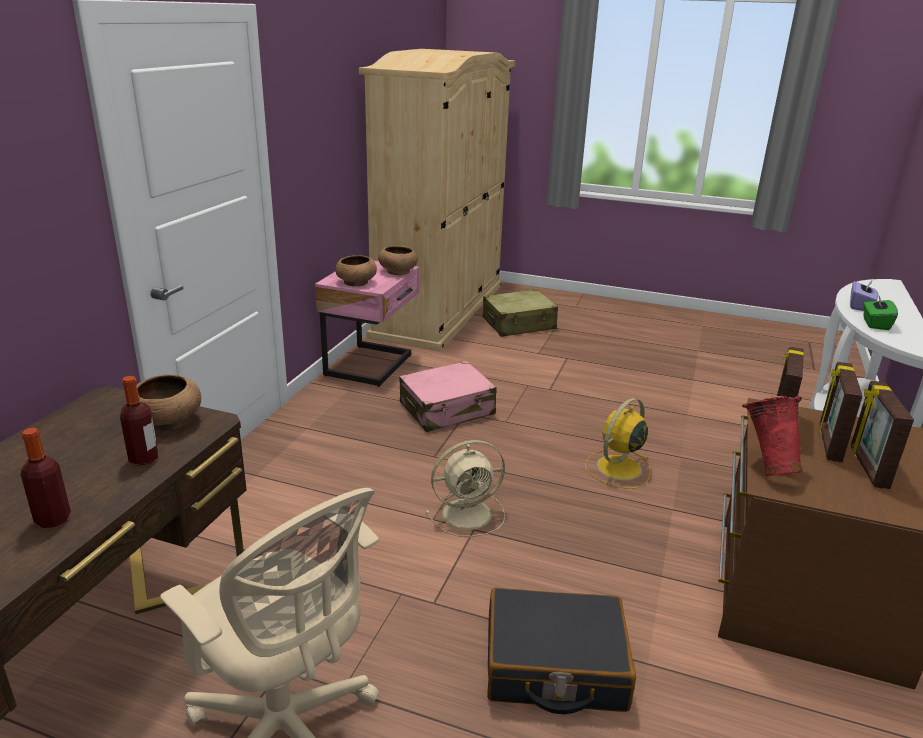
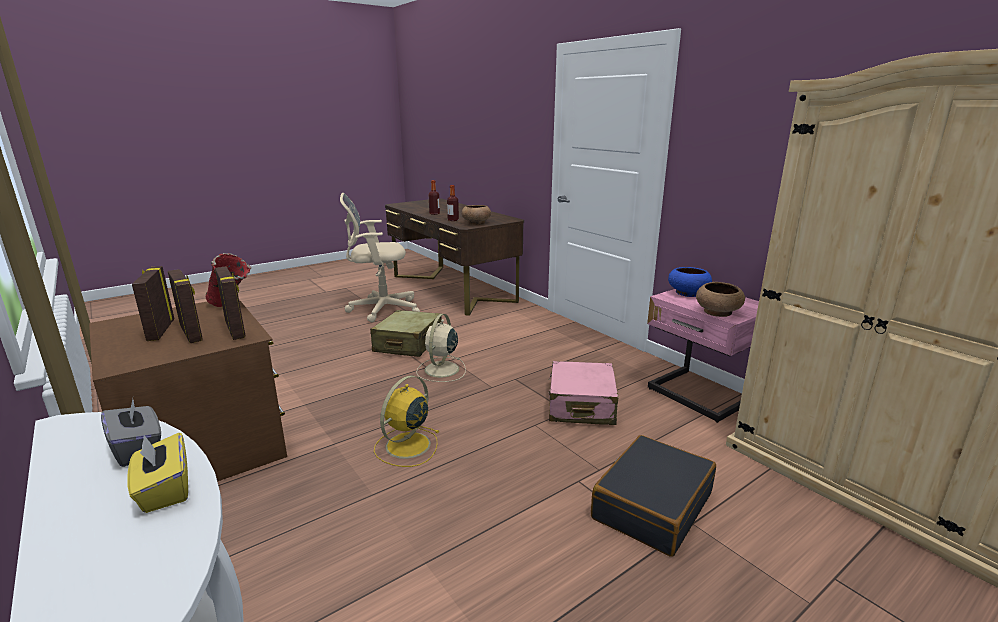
camera: 125 degrees right, 5 degrees down
(356, 283) = (687, 293): brown bowl -> blue bowl
(519, 324) = (831, 561): beige suitcase -> beige suitcase (408, 344)
(554, 666) = (320, 354): black suitcase -> black suitcase (651, 505)
(617, 468) = (406, 446): yellow fan -> yellow fan turned 135 degrees counterclockwise
(860, 306) = (164, 490): purple tissue box -> yellow tissue box
(867, 467) = (160, 330): picture frame -> picture frame turned 150 degrees counterclockwise
(875, 324) = (138, 448): green tissue box -> grey tissue box

